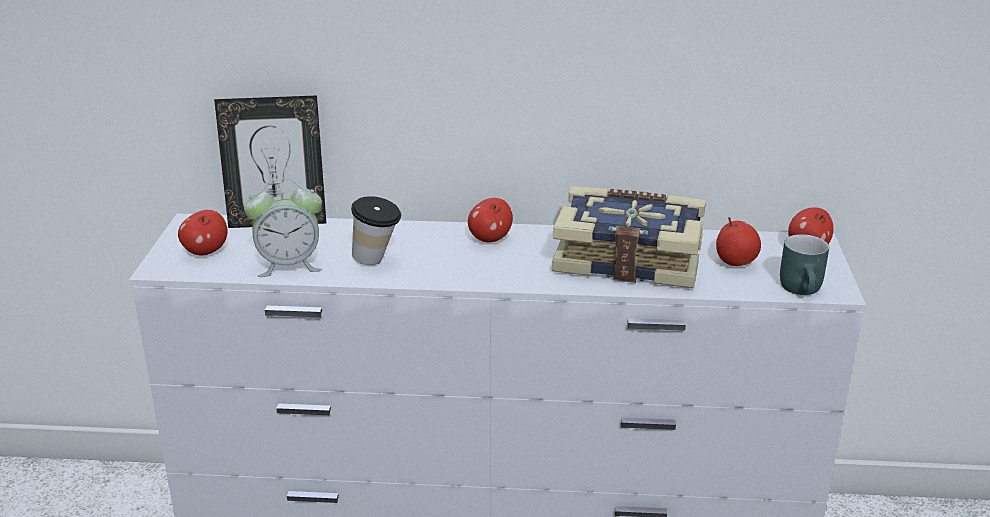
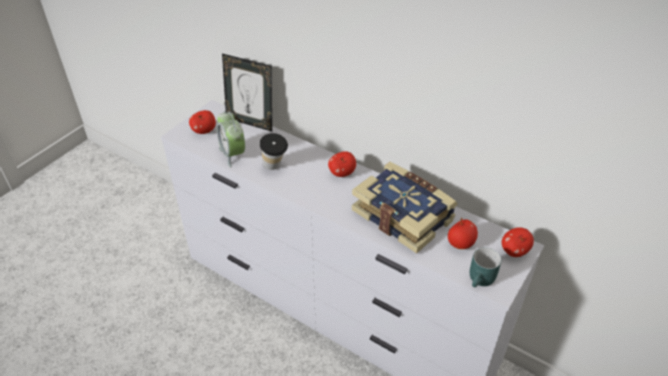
camera: 30 degrees right, 15 degrees up
(289, 265) = (233, 154): alarm clock -> alarm clock turned 45 degrees clockwise

